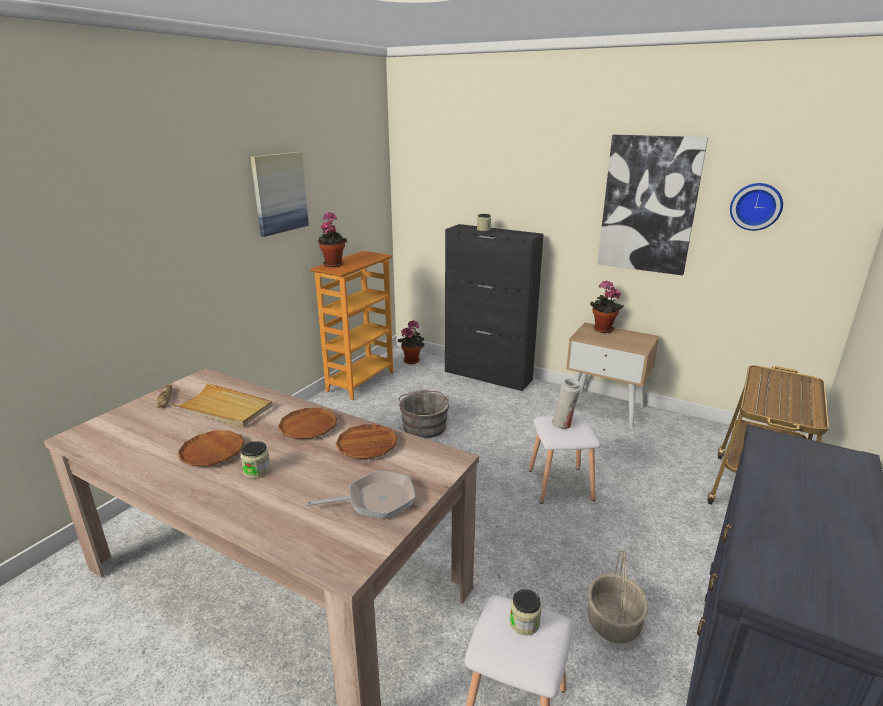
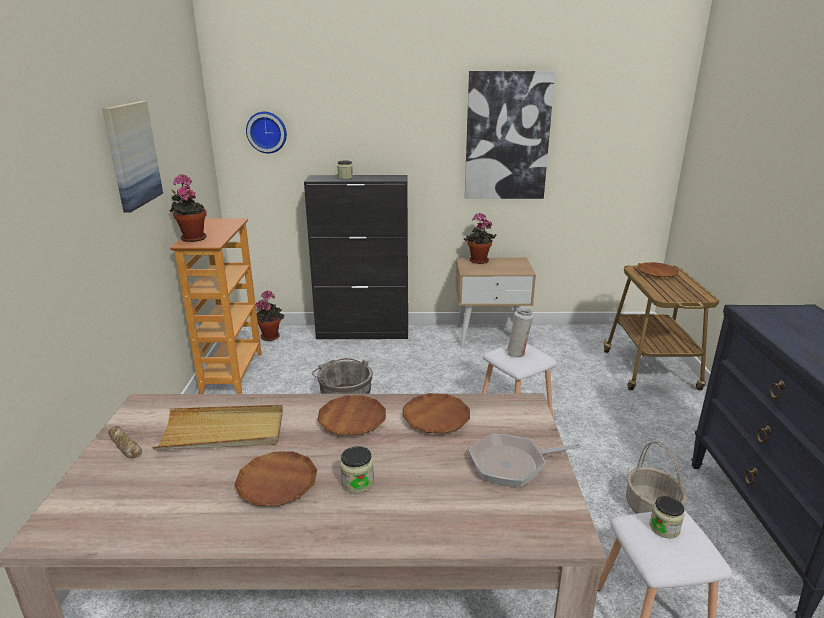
camera: 30 degrees left, 0 degrees up
(376, 500) = (512, 464): frying pan -> frying pan turned 150 degrees counterclockwise
(756, 206) = (596, 130): wall clock -> wall clock (267, 132)
(783, 380) = (657, 272): none -> brown plate

